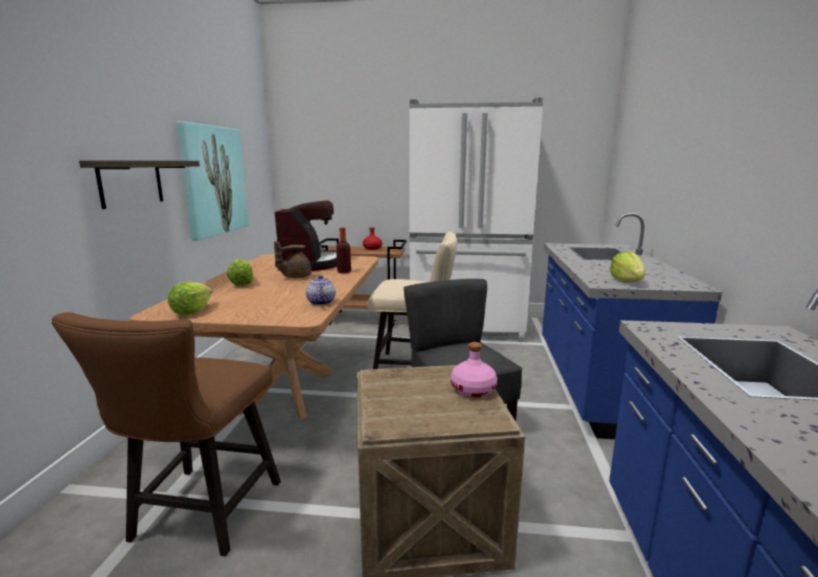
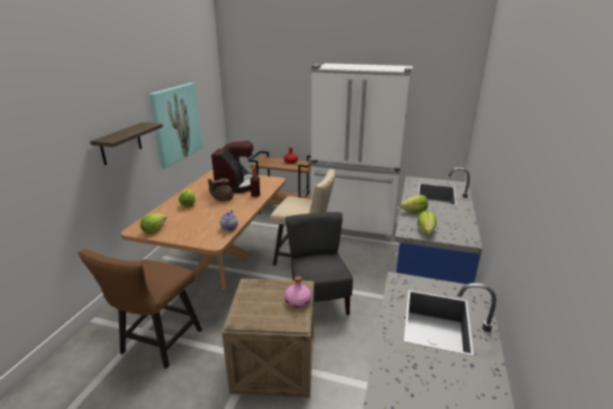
camera: 10 degrees right, 10 degrees up
(590, 267) = (414, 211): none -> lettuce

